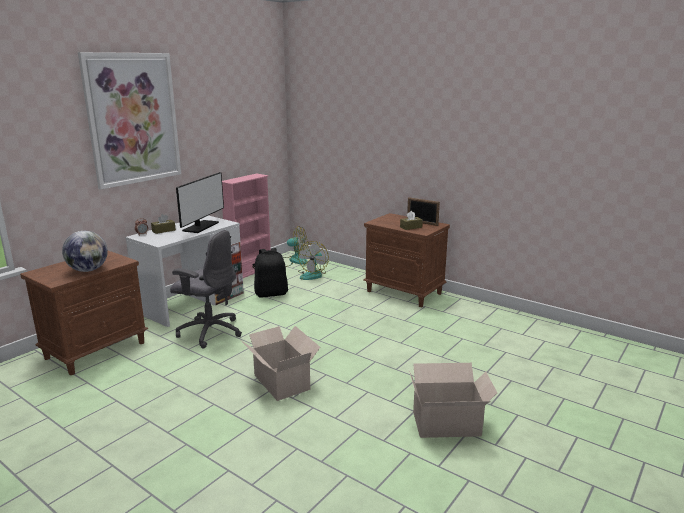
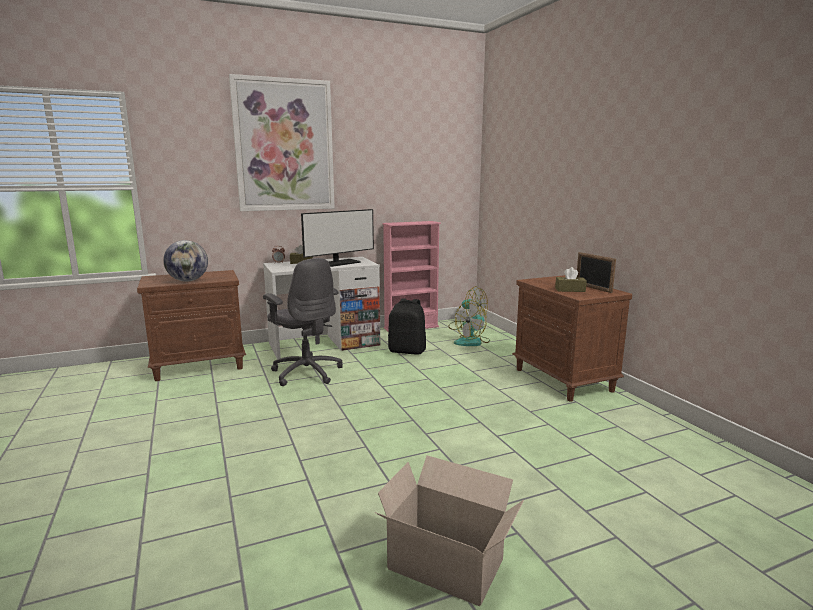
camera: 30 degrees right, 5 degrees down
(281, 381) = (311, 439): cardboard box -> none

